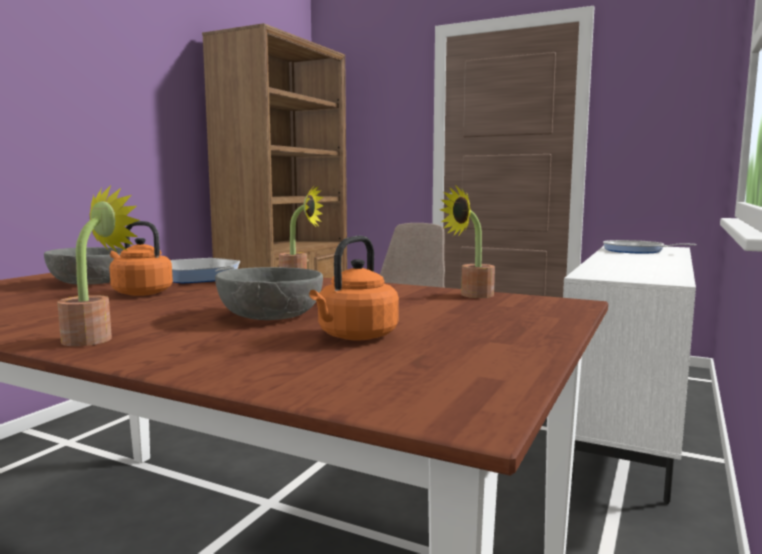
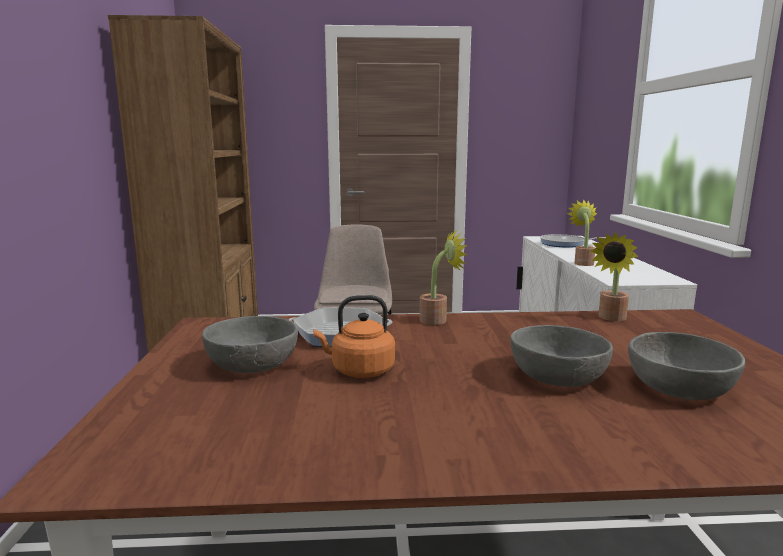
camera: 30 degrees left, 5 degrees up
(95, 337) = (522, 448): potted plant -> potted plant (582, 263)
(355, 336) = (679, 387): orange kettle -> grey bowl

